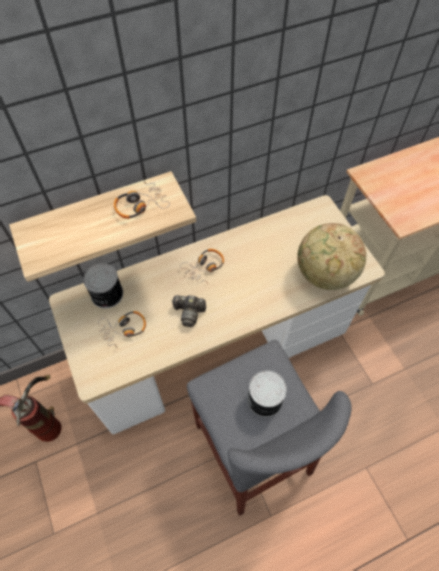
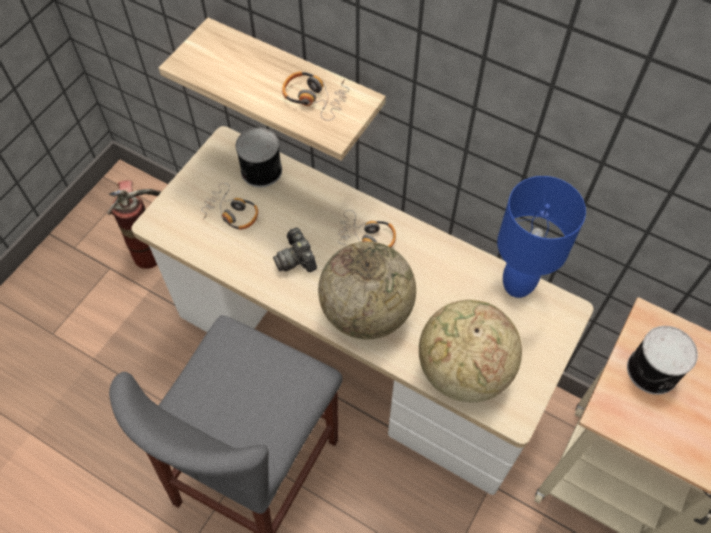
camera: 55 degrees right, 0 degrees up
(255, 298) = (366, 312): none -> globe
(265, 399) = (250, 403): can -> can (653, 372)
(291, 218) = (516, 285): none -> blue table lamp

